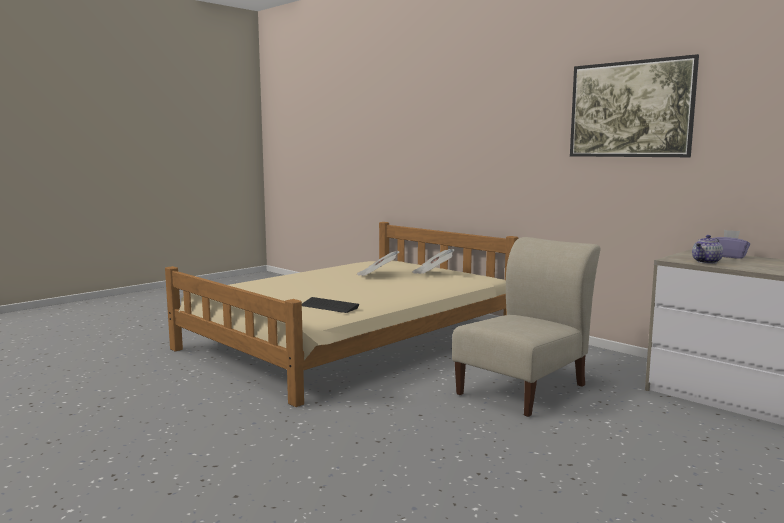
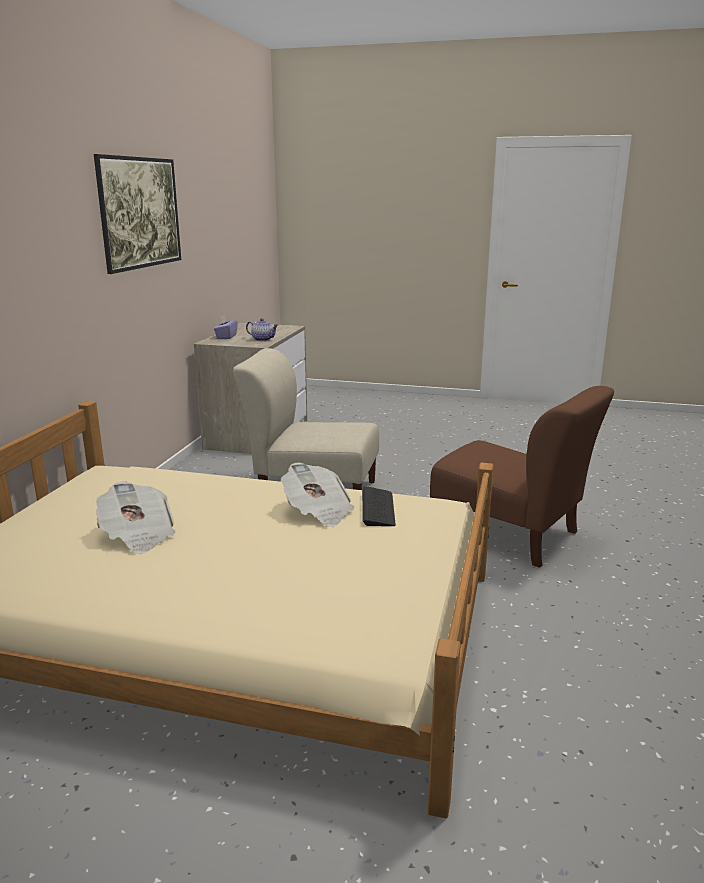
camera: 120 degrees left, 10 degrees up
(337, 440) = (510, 534): none -> brown chair
(433, 273) = (94, 502): newspaper -> newspaper (318, 512)

